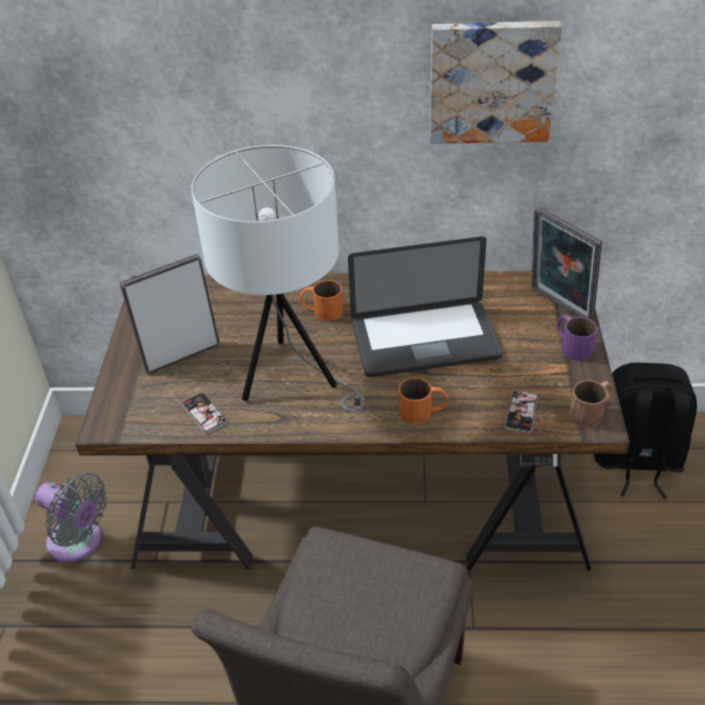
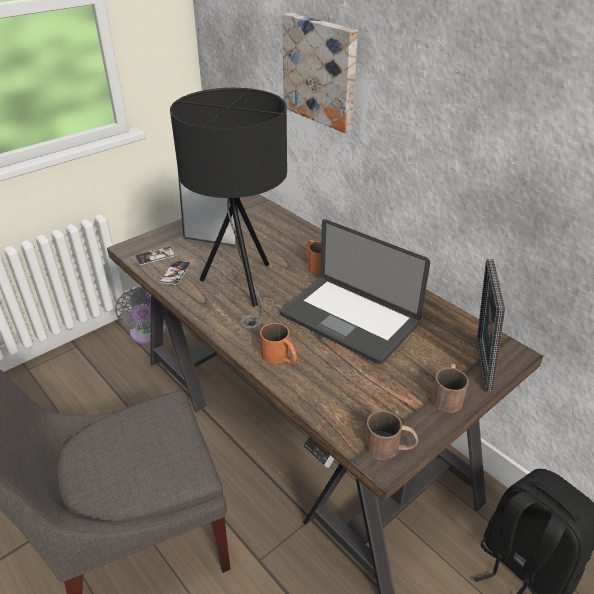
camera: 45 degrees right, 5 degrees down
(291, 379) = (242, 287): white table lamp -> black table lamp
(491, 81) = (499, 123): picture -> picture (321, 71)
(521, 412) = (339, 407): phone -> phone (155, 257)
(571, 345) = (447, 395): purple mug -> brown mug

